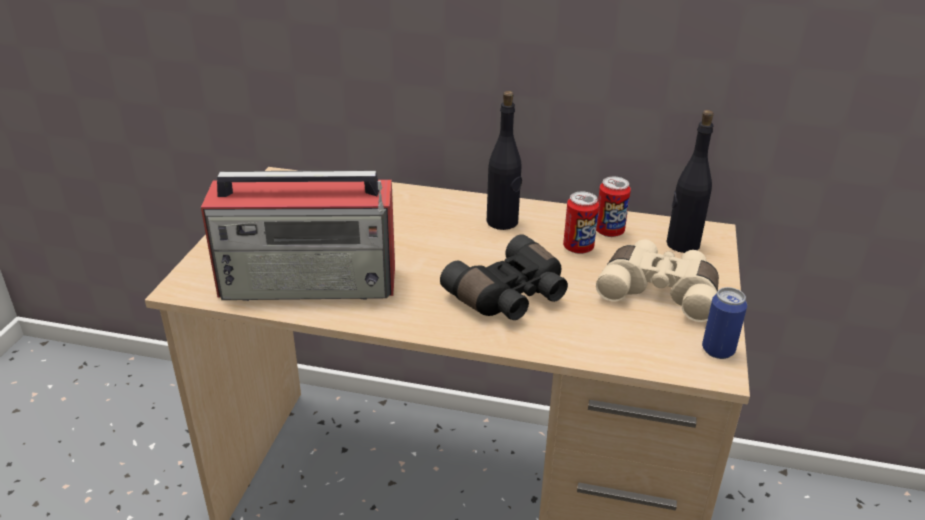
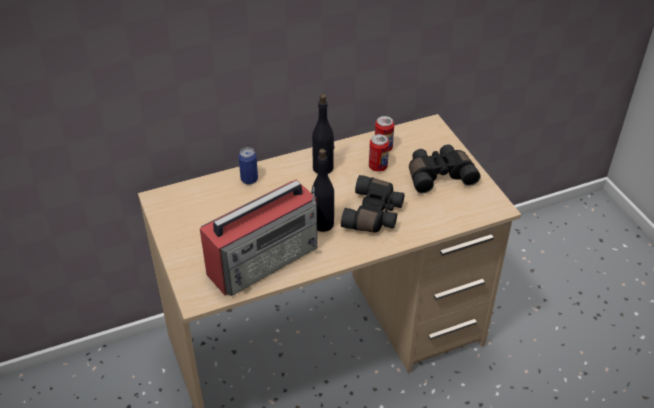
camera: 35 degrees left, 10 degrees up
(659, 291) = (439, 175): beige binoculars -> black binoculars
(682, 244) = (424, 139): black bottle -> black bottle (322, 224)
(718, 350) = (490, 196): can -> can (249, 179)

